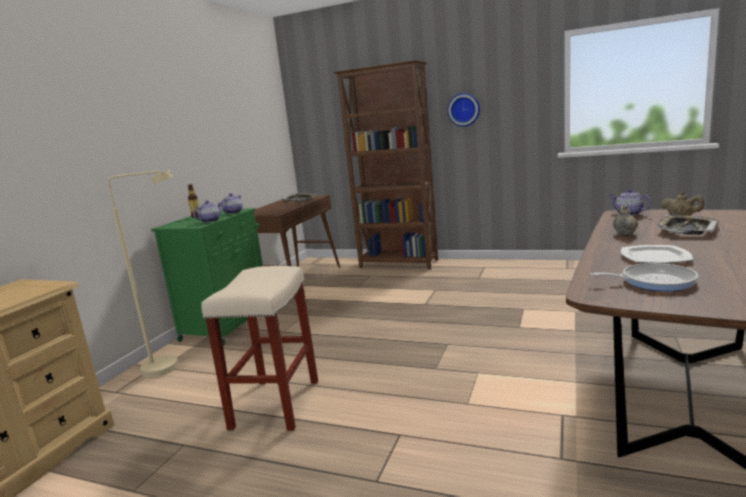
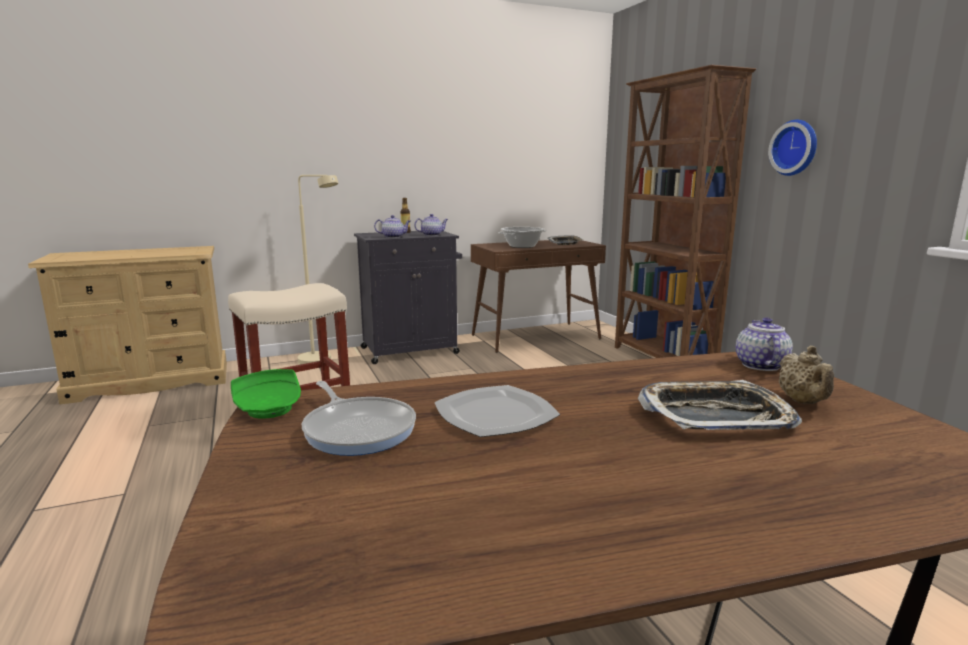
camera: 45 degrees right, 0 degrees up
(228, 325) = (411, 350): green cabinet -> black cabinet
(281, 208) = (522, 246): none -> cooking pot
(597, 296) = (270, 407): none -> green plate
(624, 233) = (620, 379): beige teapot -> none

